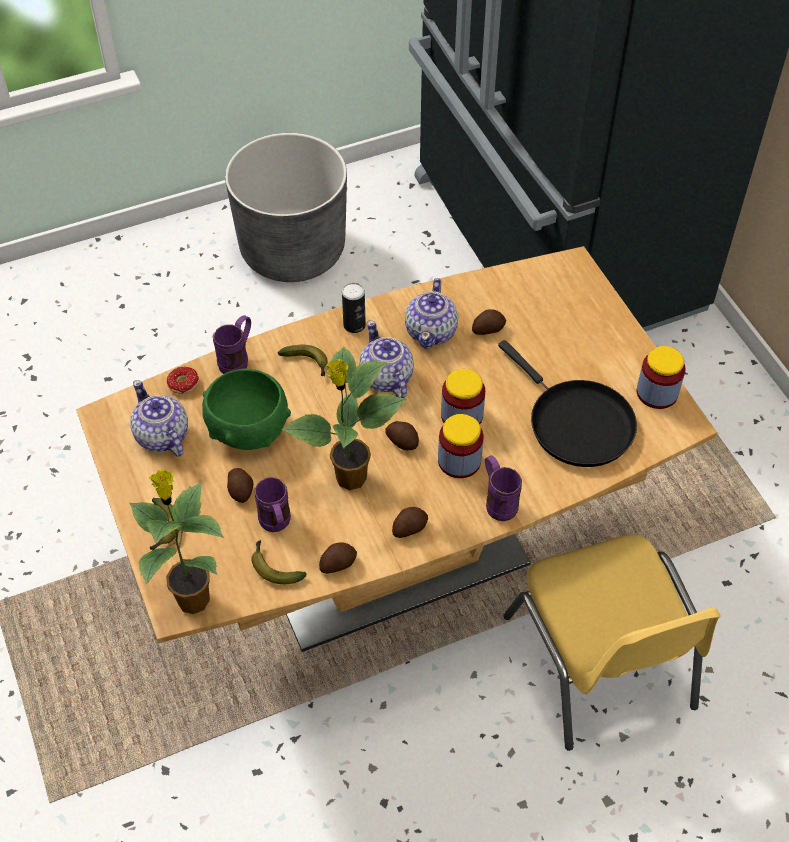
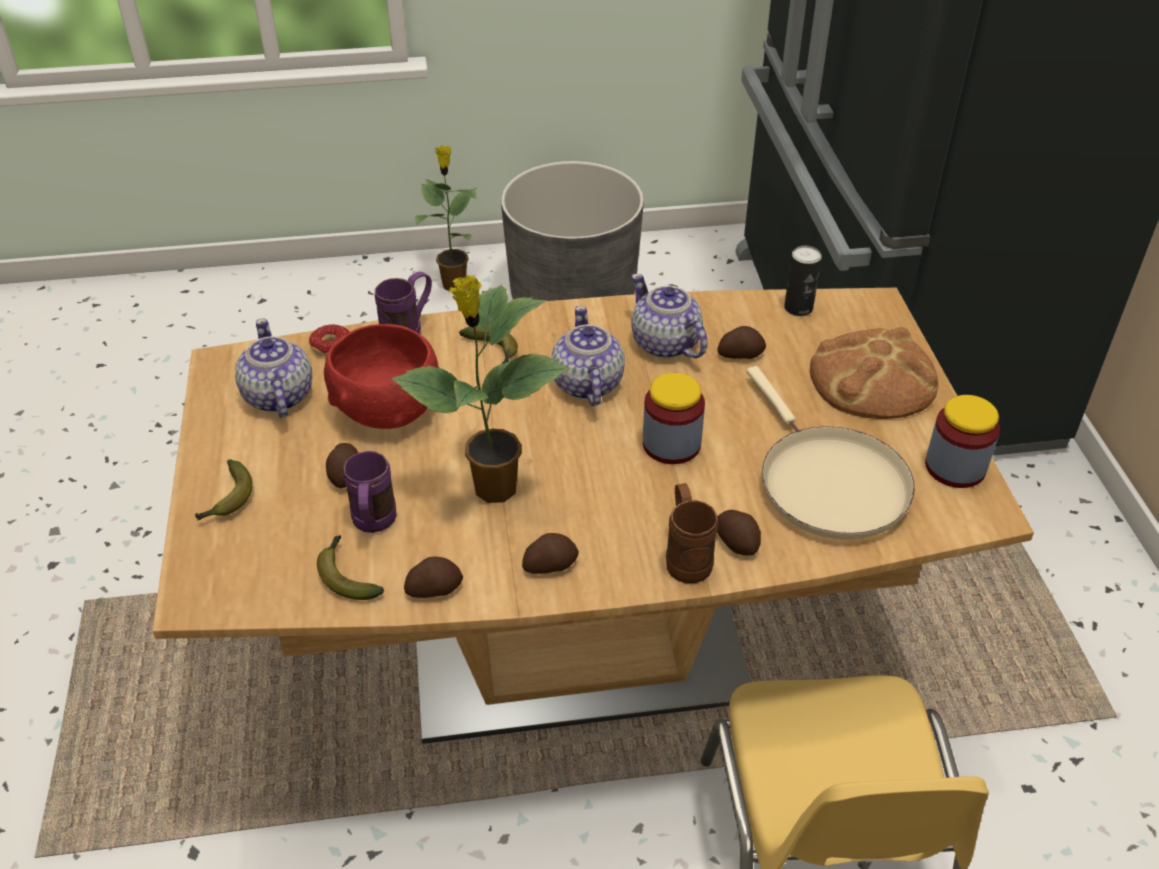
camera: 15 degrees right, 10 degrees down
(192, 597) = (223, 589): potted plant -> potted plant (454, 283)
(248, 430) = (387, 409): green bowl -> red bowl
(354, 325) = (569, 321): can -> can (798, 308)
(402, 441) = (581, 459): potato -> potato (737, 541)
(431, 331) = (665, 344): teapot -> teapot turned 120 degrees clockwise
(459, 461) = (649, 497): jar -> none
(498, 501) = (686, 556): purple mug -> brown mug
(575, 423) = (827, 482): black frying pan -> beige frying pan
(586, 331) = (873, 379): none -> bread

